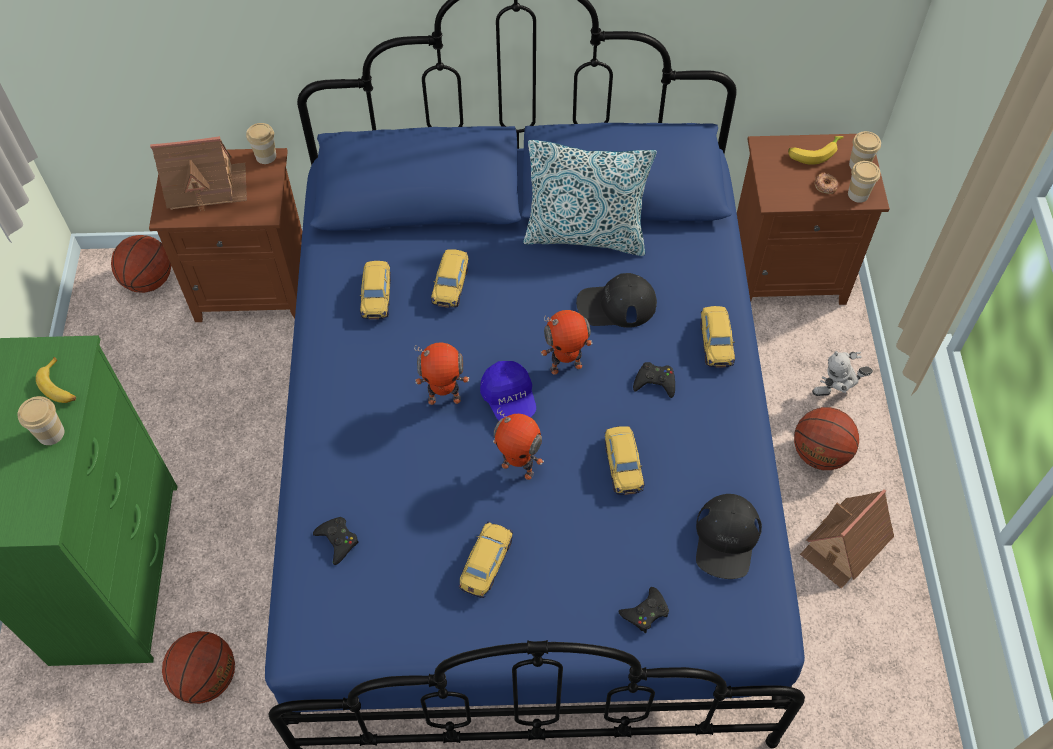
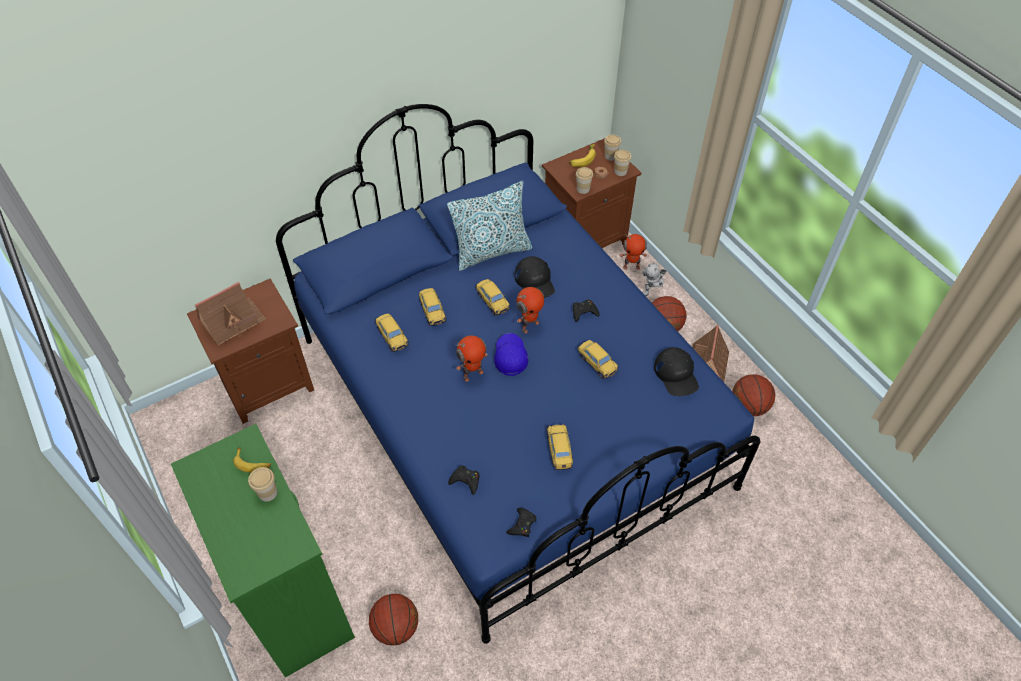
camera: 30 degrees left, 5 degrees down
(149, 280) = (193, 413): basketball -> basketball (748, 406)
(266, 156) = (260, 288): cup -> cup (583, 189)
(509, 399) = (510, 357): blue cap -> blue cap turned 135 degrees counterclockwise
(518, 467) = (541, 391): toy robot -> toy robot (631, 266)
(616, 305) = (535, 281): black cap -> black cap turned 75 degrees counterclockwise
(645, 612) = (661, 432): black game controller -> black game controller (522, 525)
(715, 342) = (601, 277): toy car -> toy car (492, 301)

